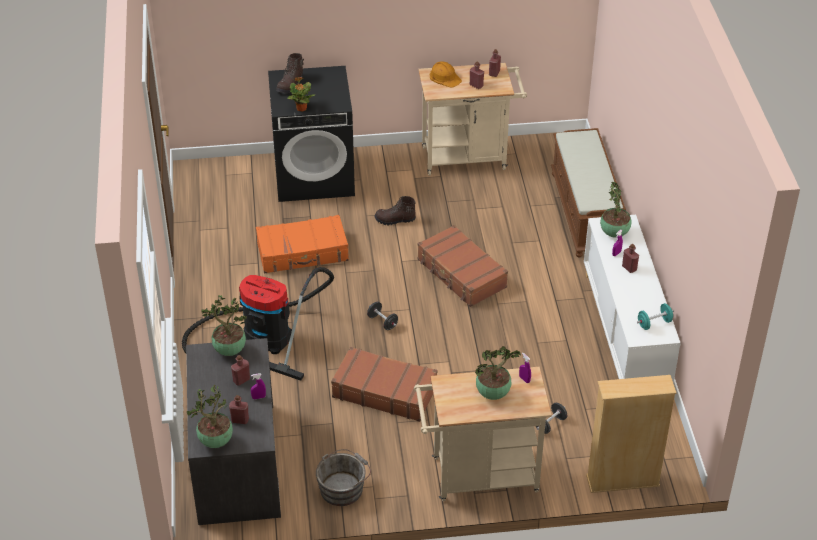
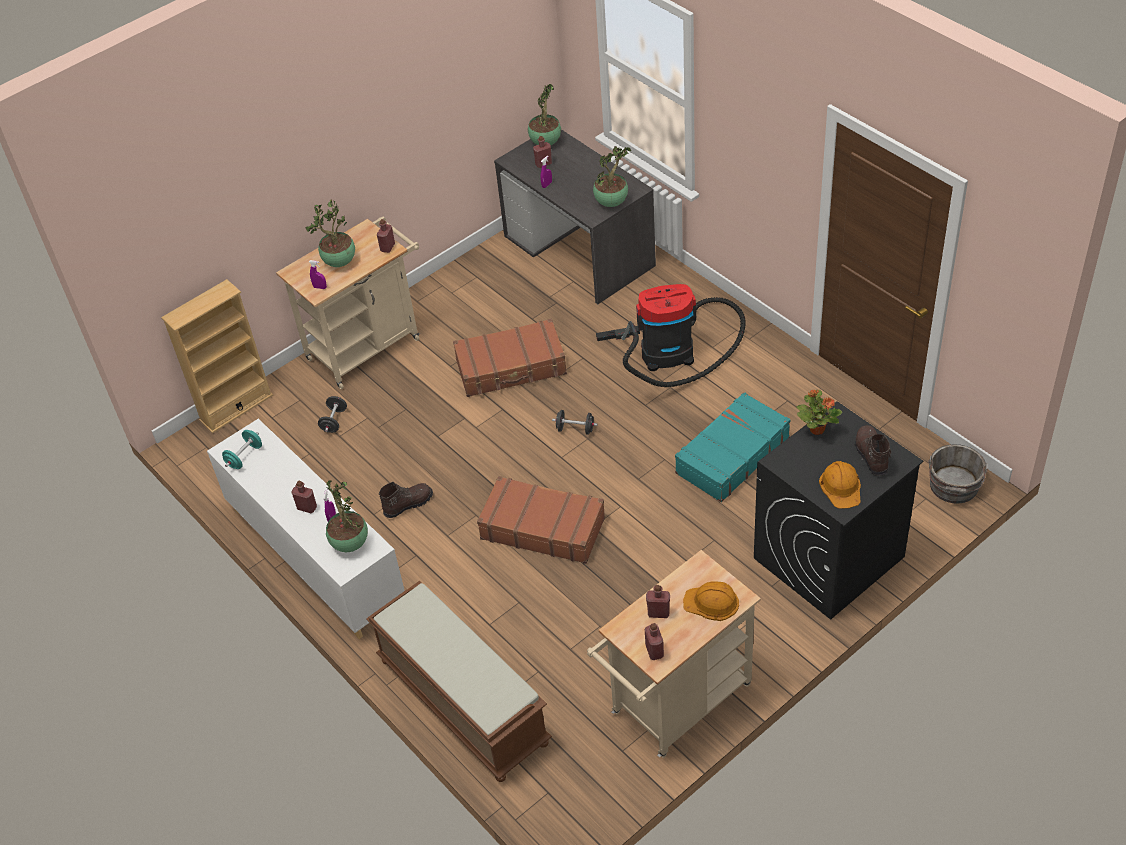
camera: 150 degrees right, 5 degrees up
(241, 380) = (575, 188): red bottle -> red bottle (387, 247)
(303, 253) = (731, 455): orange suitcase -> turquoise suitcase
(324, 79) = (841, 486): none -> orange hard hat
(343, 487) = (475, 279): grey bucket -> grey bucket (953, 487)
(395, 220) = (676, 553): brown boot -> brown boot (408, 504)

